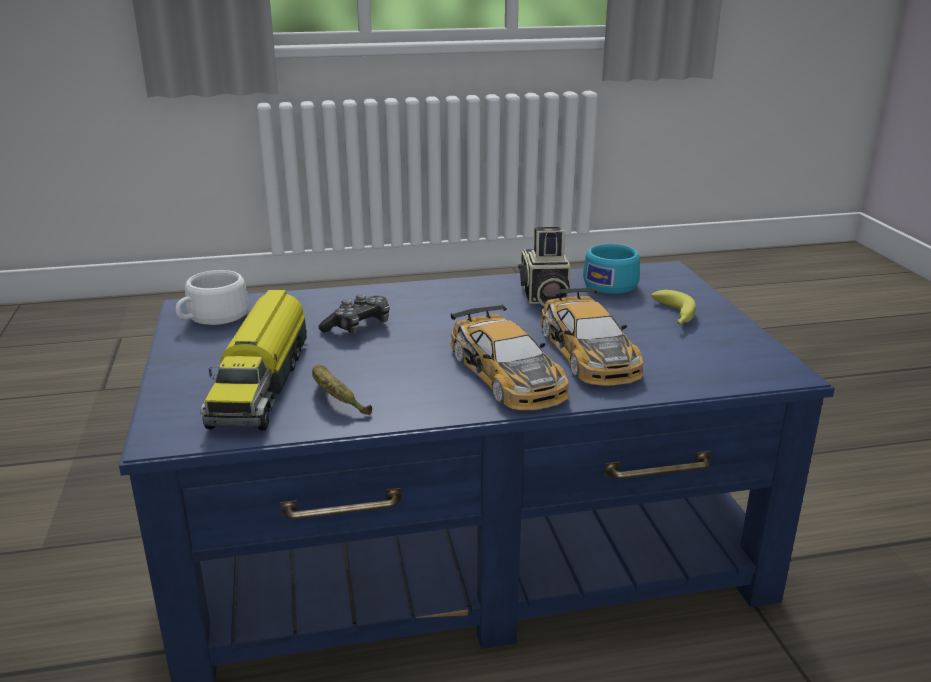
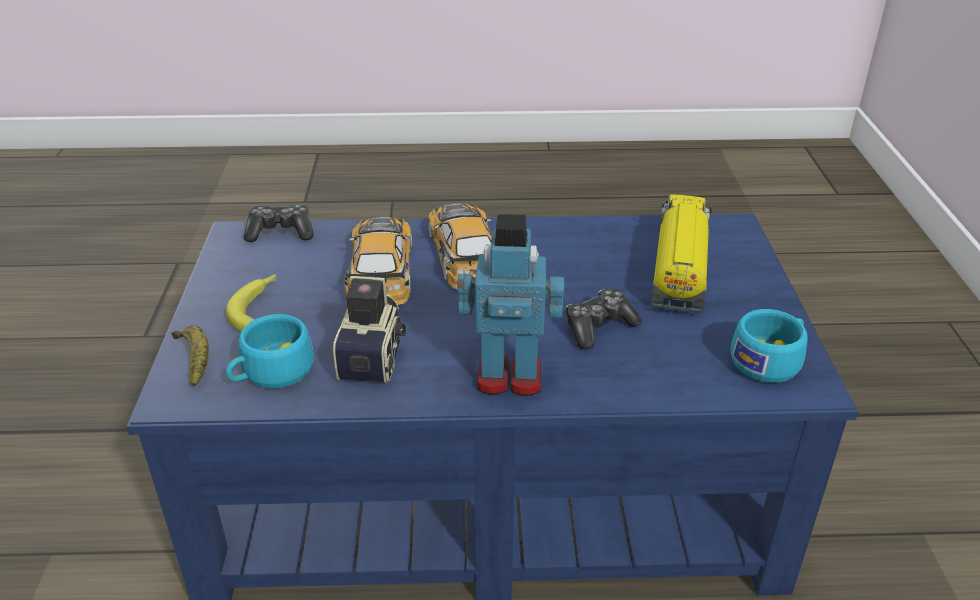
camera: 170 degrees left, 10 degrees up
(212, 318) = (770, 360): white cup -> turquoise cup
(336, 399) = (612, 243): banana -> banana (195, 360)
(431, 295) = (509, 375): none -> toy robot
(736, 377) = (281, 232): none -> game controller

